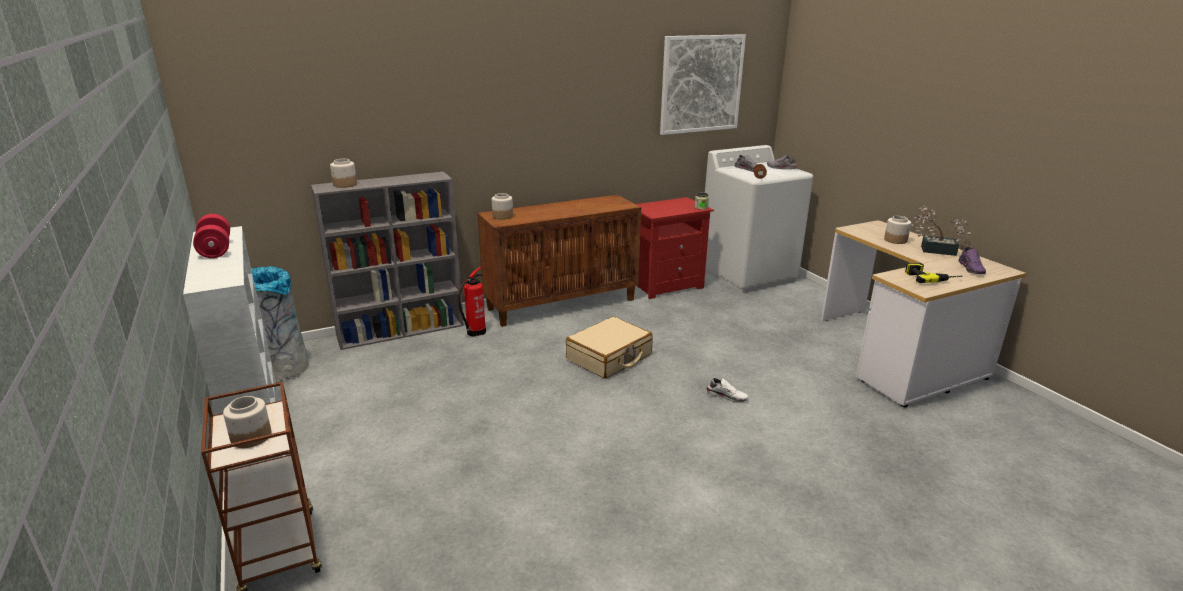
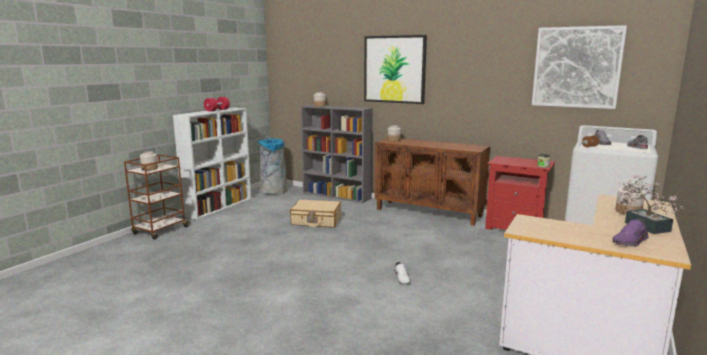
camera: 55 degrees right, 10 degrees down
(474, 332) = (360, 206): fire extinguisher -> none
(475, 103) = (394, 69): none -> picture
(609, 357) = (390, 238): beige suitcase -> beige suitcase (316, 221)
(931, 277) = (561, 230): power drill -> none

